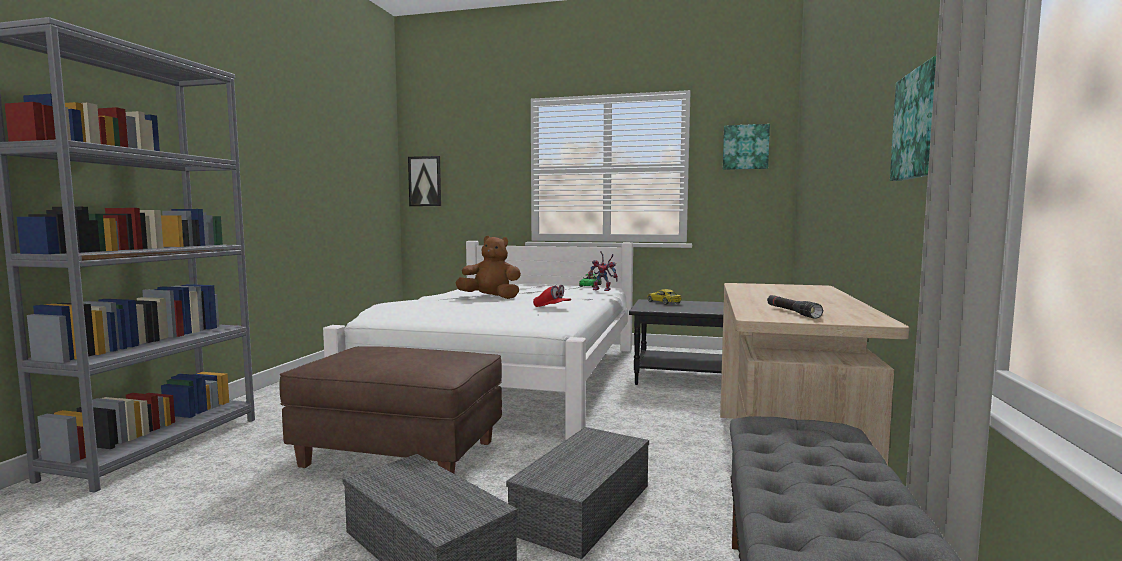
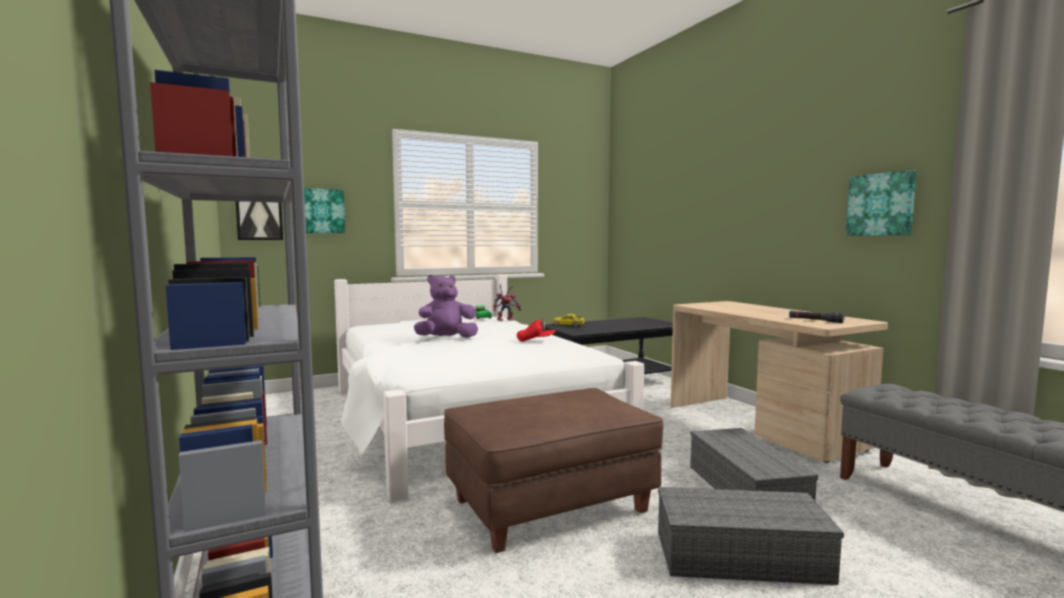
camera: 40 degrees left, 0 degrees up
(491, 298) = (446, 339): brown plush toy -> purple plush toy
(745, 147) = (577, 193): picture -> picture (321, 211)

